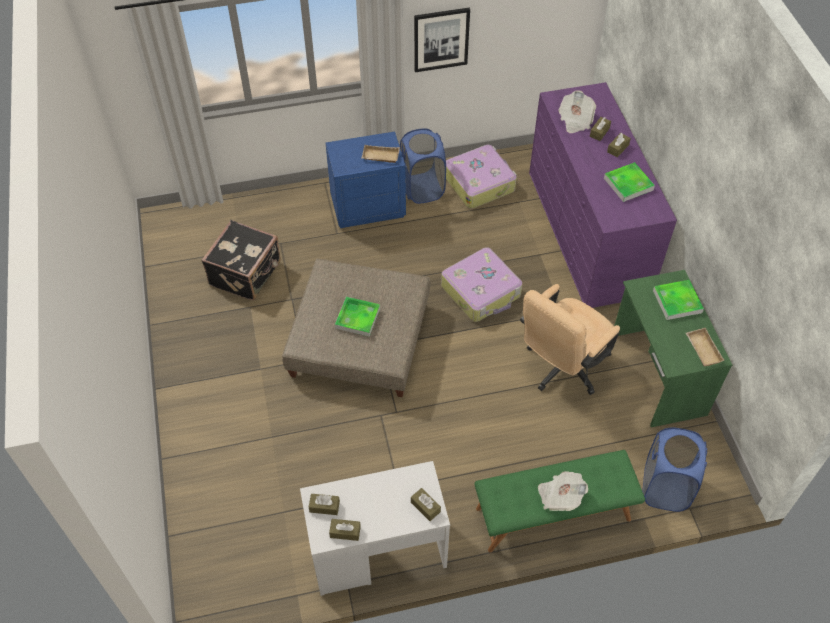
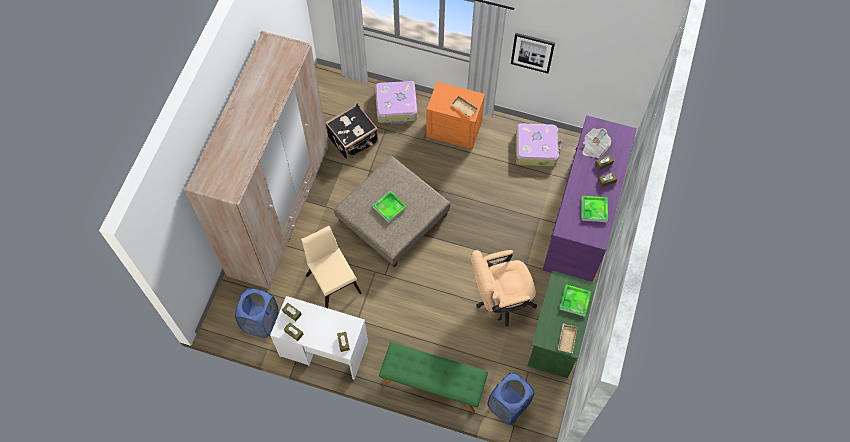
camera: 30 degrees right, 10 degrees up
(199, 403) = (280, 210): none -> beige wardrobe
(331, 455) = (332, 281): none -> beige chair
(368, 206) = (454, 130): blue nightstand -> orange nightstand
(422, 188) = (496, 134): blue laundry basket -> blue laundry basket (261, 321)
(481, 291) = (486, 224): suitcase -> suitcase (396, 106)
(560, 496) = (429, 377): newspaper -> none

